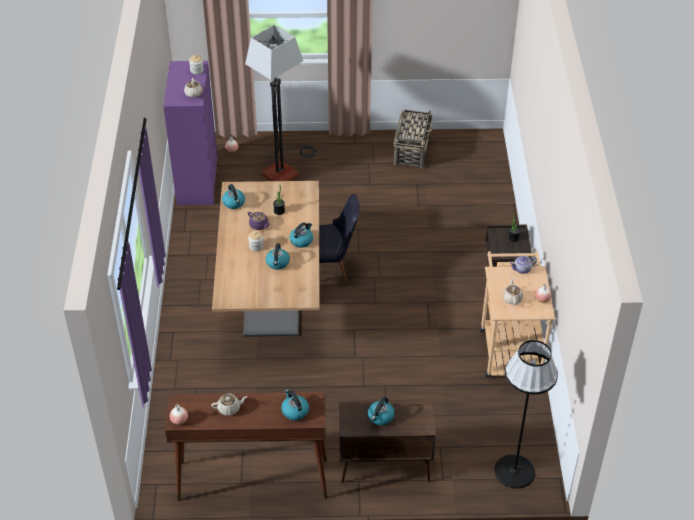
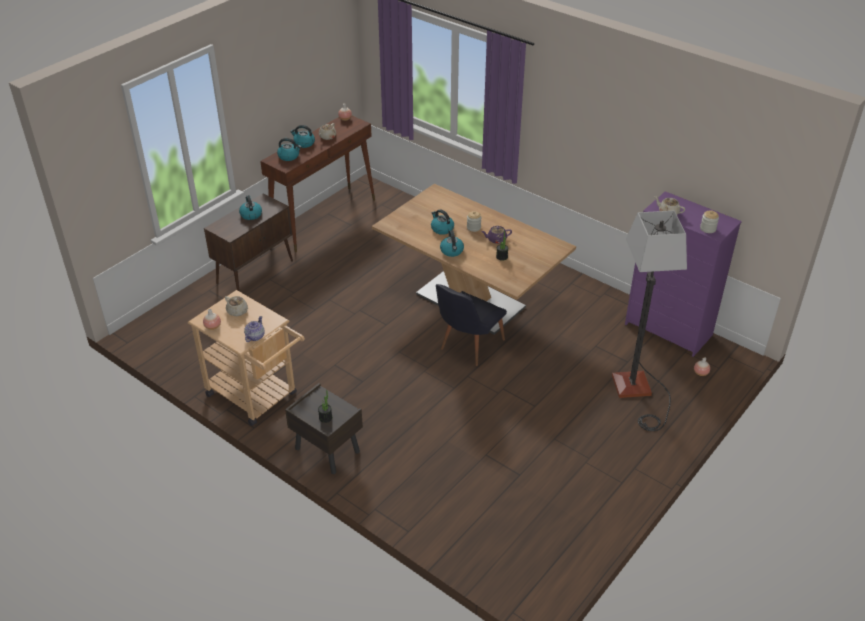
camera: 130 degrees right, 5 degrees down
(234, 203) = (539, 240): kettle -> kettle (304, 143)
(412, 150) = (577, 507): basket -> none
(515, 471) = (164, 325): black floor lamp -> none

